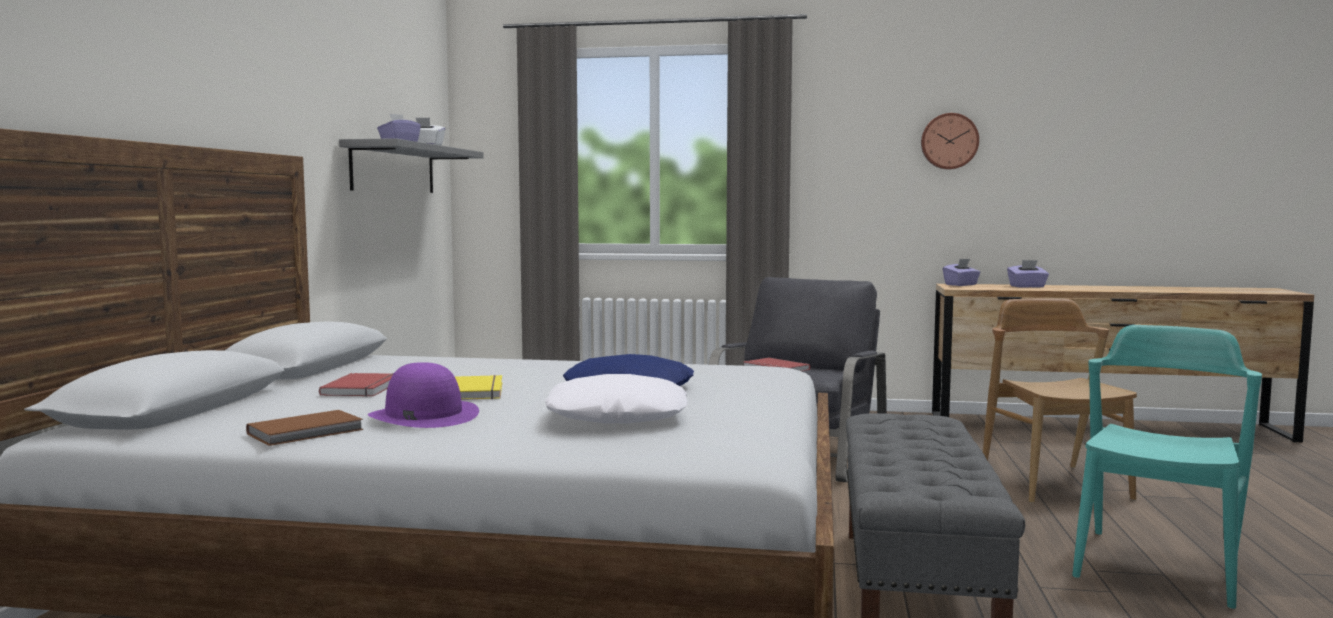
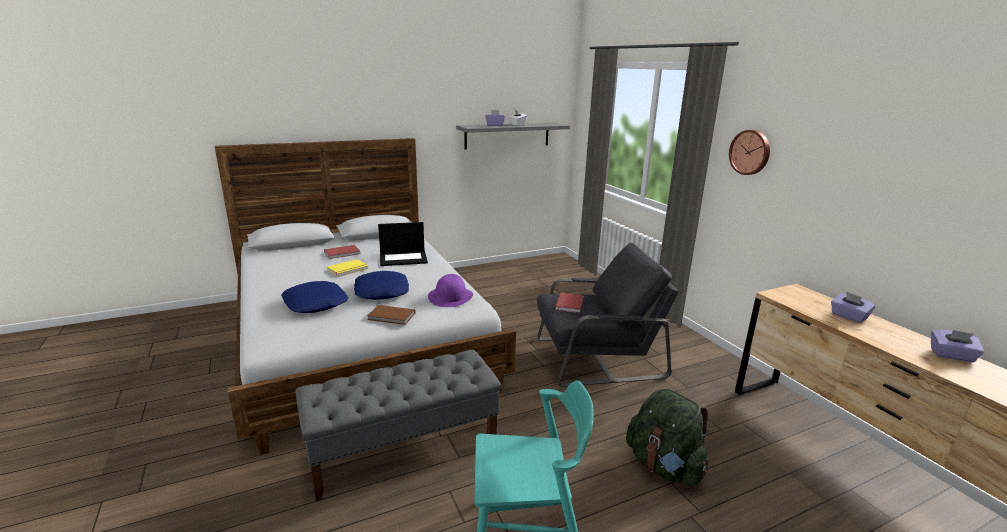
camera: 55 degrees right, 15 degrees up
(308, 432) = (266, 269): brown book -> brown book (391, 317)
(423, 415) = (298, 275): purple hat -> purple hat (450, 296)
(497, 368) = (403, 258): none -> laptop
(618, 416) = (316, 303): white pillow -> blue pillow
(949, 141) = (835, 164): wall clock -> wall clock (750, 152)
(961, 285) = (802, 292): purple tissue box -> purple tissue box (951, 356)
(1054, 483) = (664, 466): brown chair -> green backpack

